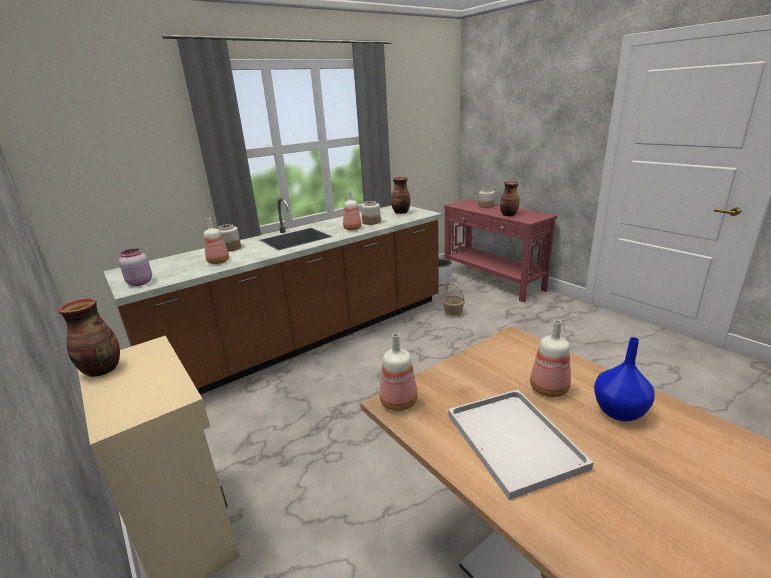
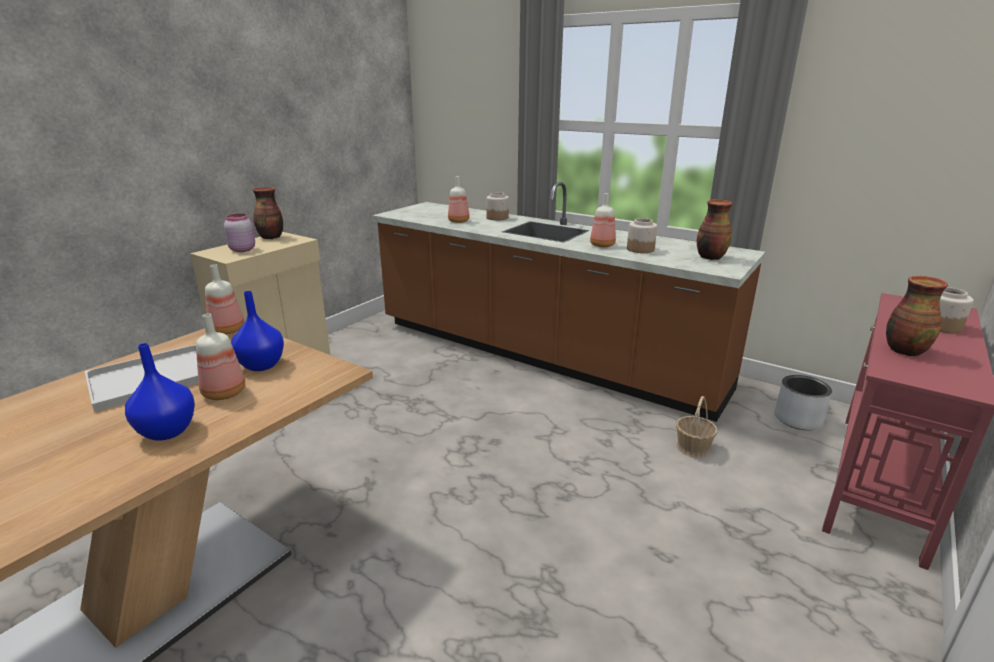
camera: 70 degrees right, 0 degrees up
(139, 283) = (403, 213): pink jar -> pink jar (242, 249)
(494, 374) = (260, 365): none -> blue vase

